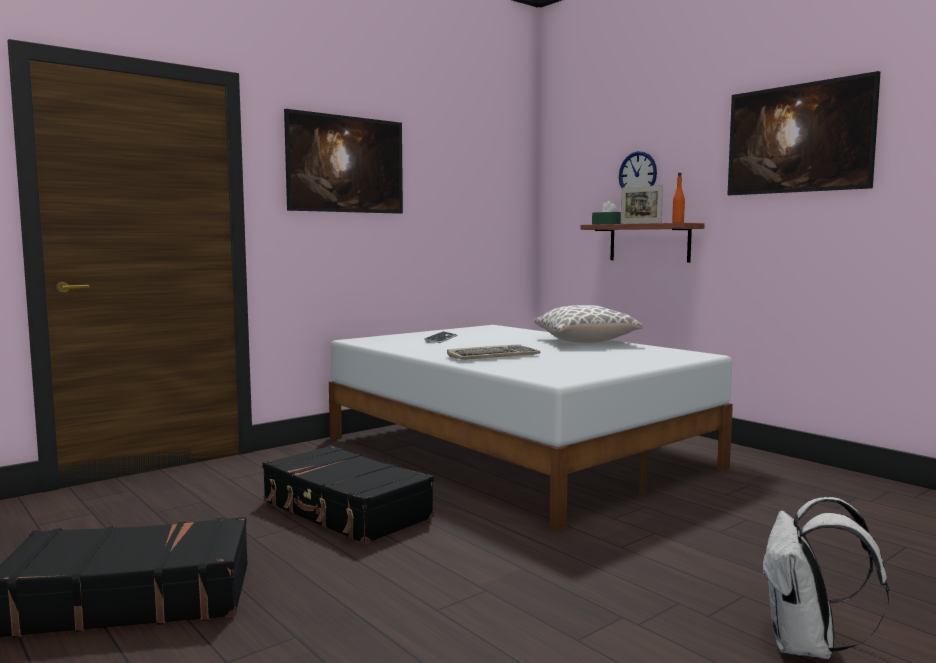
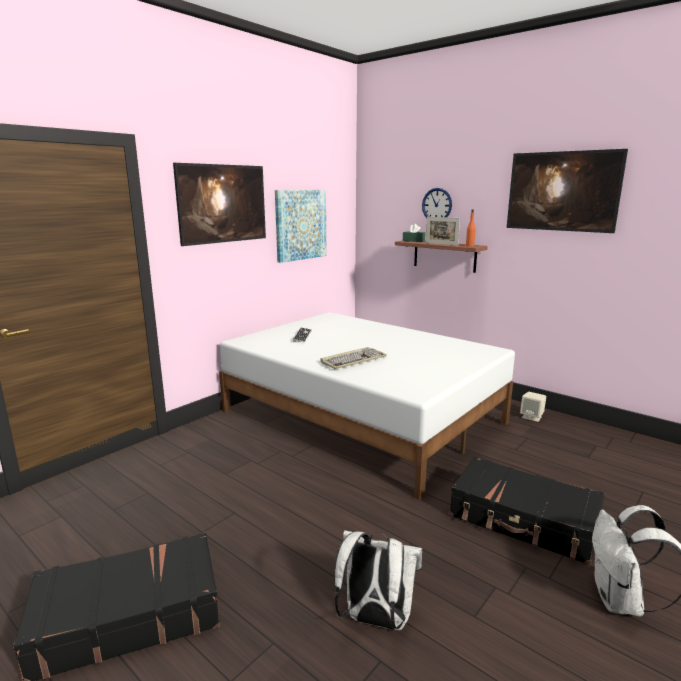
camera: 10 degrees left, 10 degrees up
(345, 511) = (262, 493): black suitcase -> black suitcase (523, 520)
(438, 630) = (375, 619): none -> white backpack
(454, 202) = (300, 225): none -> picture
(585, 342) = (407, 335): pillow -> none
(769, 465) = (532, 417): none -> beige speaker

